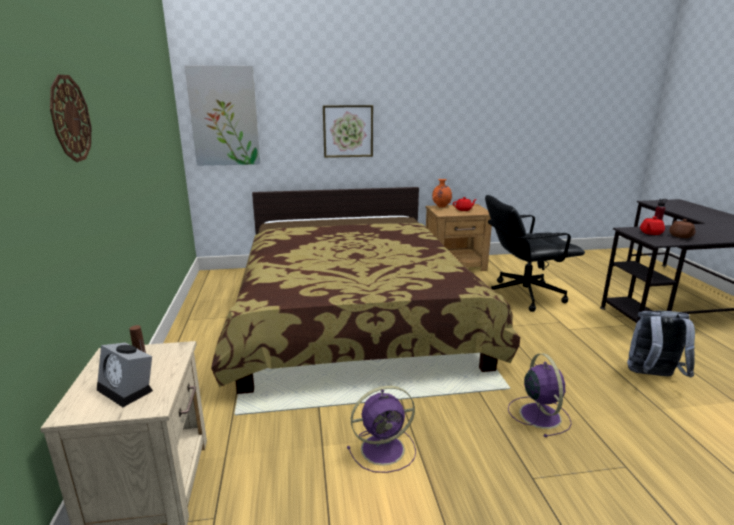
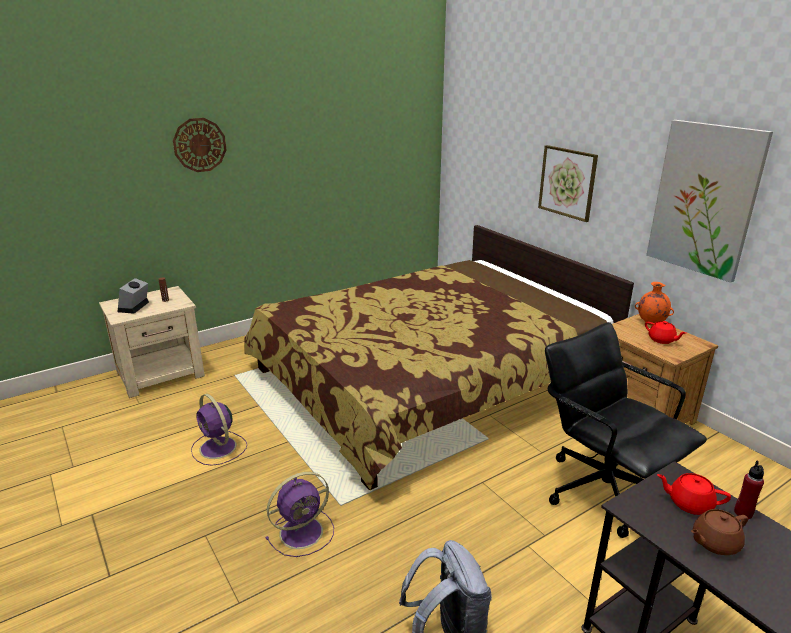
camera: 65 degrees right, 5 degrees up
(224, 116) = (469, 141): picture -> picture (704, 199)

